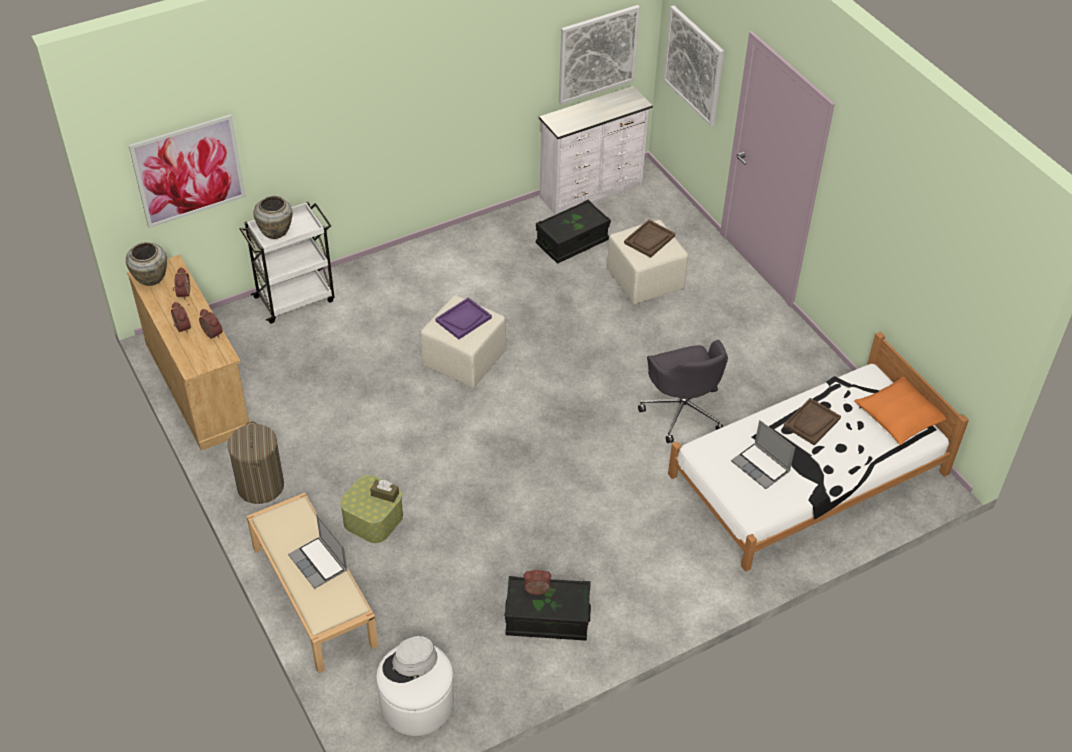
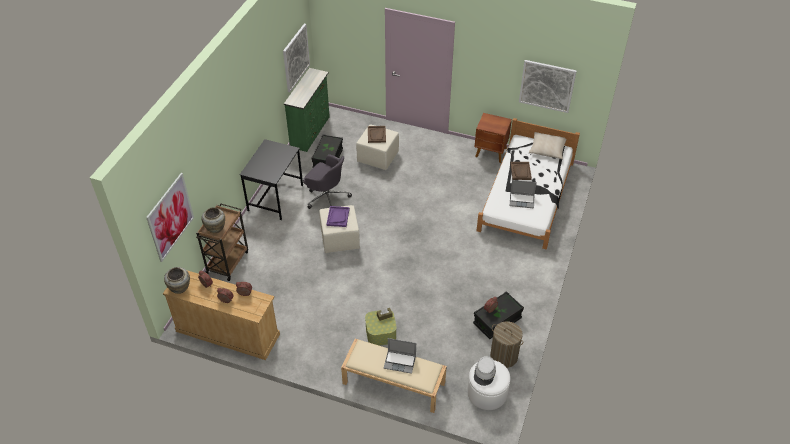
camera: 40 degrees left, 0 degrees up
(260, 486) = (313, 355): laundry basket -> laundry basket (503, 356)
(296, 298) = (228, 262): white cart -> brown cart
(445, 252) = (275, 197): none -> black desk
(592, 191) = (311, 132): white dresser -> green dresser
(682, 410) = (453, 202): grey office chair -> grey office chair (327, 197)
(694, 65) = (345, 41): picture -> picture (547, 86)
(827, 376) = (491, 153): none -> brown nightstand
(899, 416) = (547, 149): orange pillow -> beige pillow

